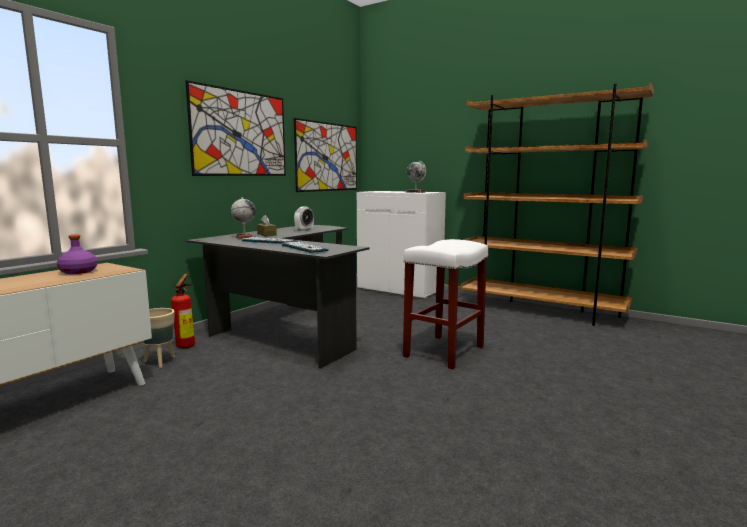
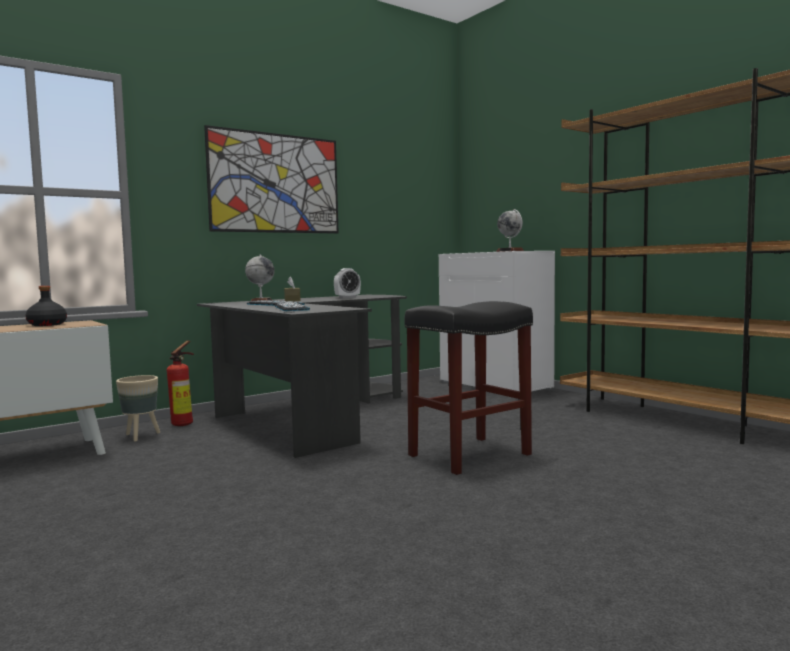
camera: 20 degrees right, 5 degrees down
(78, 272) = (46, 325): purple bottle -> black bottle
(327, 157) = (404, 211): picture -> none
(444, 352) = (469, 455): white stool -> black stool

